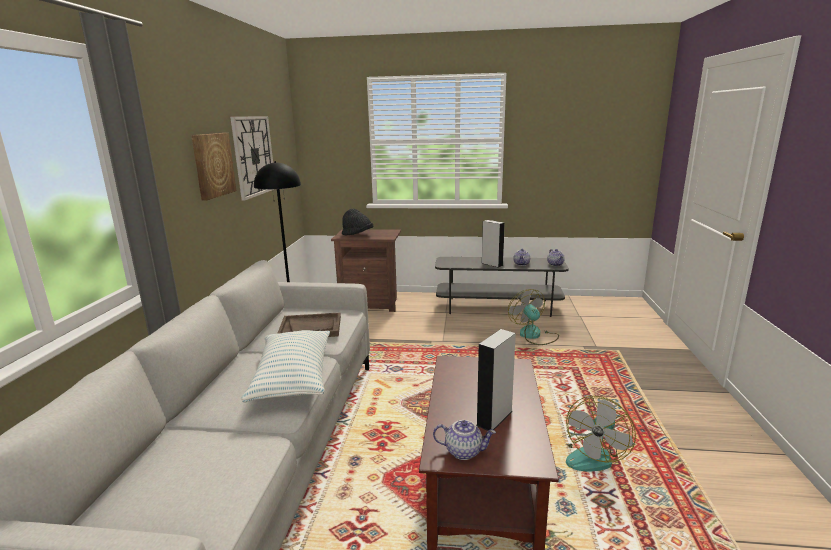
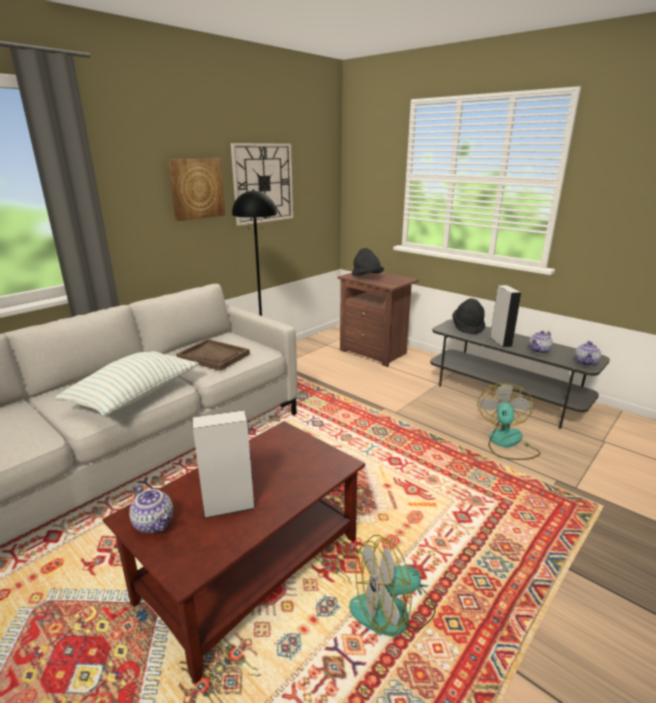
camera: 35 degrees right, 5 degrees up
(458, 260) = (468, 327): none -> black hat

